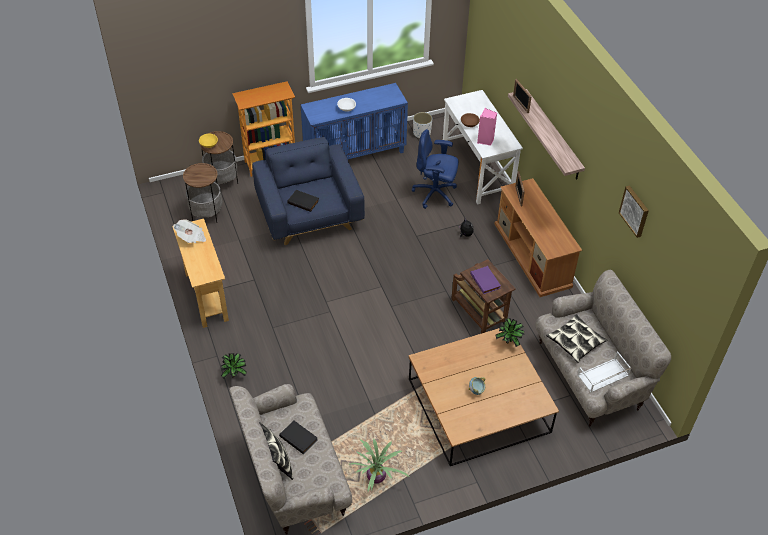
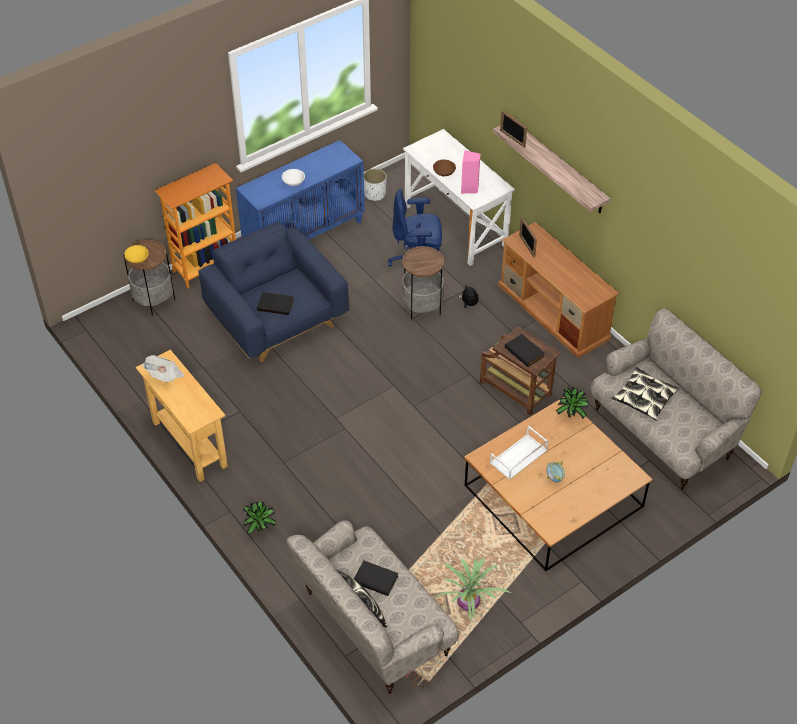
camera: 15 degrees left, 0 degrees up
(206, 213) = (150, 344): side table -> side table (422, 307)
(486, 281) = (525, 352): purple book -> black book
(603, 376) = (687, 429): white tray -> white tray (518, 457)
(635, 211) = (688, 235): picture -> none

